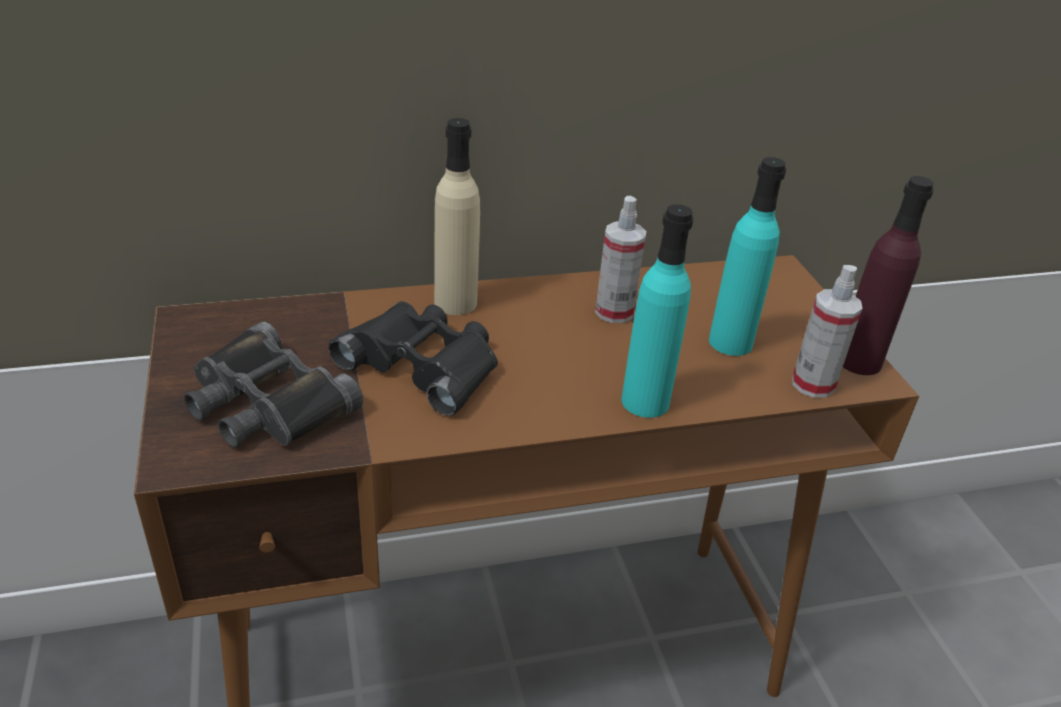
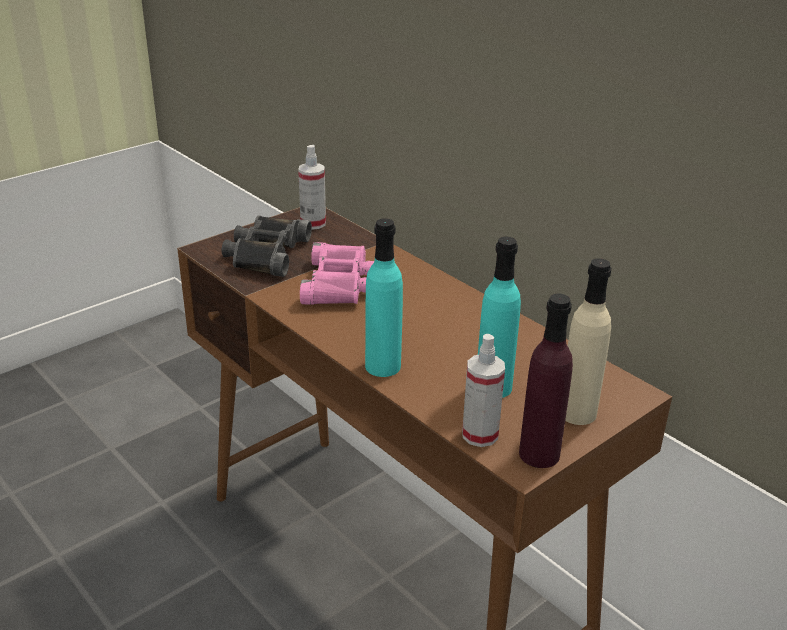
camera: 65 degrees right, 5 degrees down
(423, 364) = (342, 284): black binoculars -> pink binoculars
(455, 303) = (416, 275): beige bottle -> beige bottle (577, 413)
(614, 312) = (475, 332): spray bottle -> spray bottle (313, 223)

